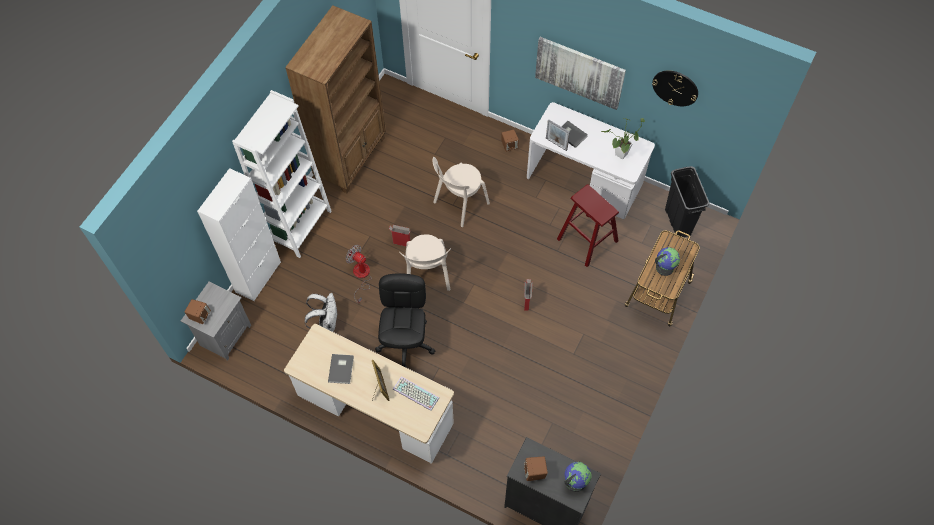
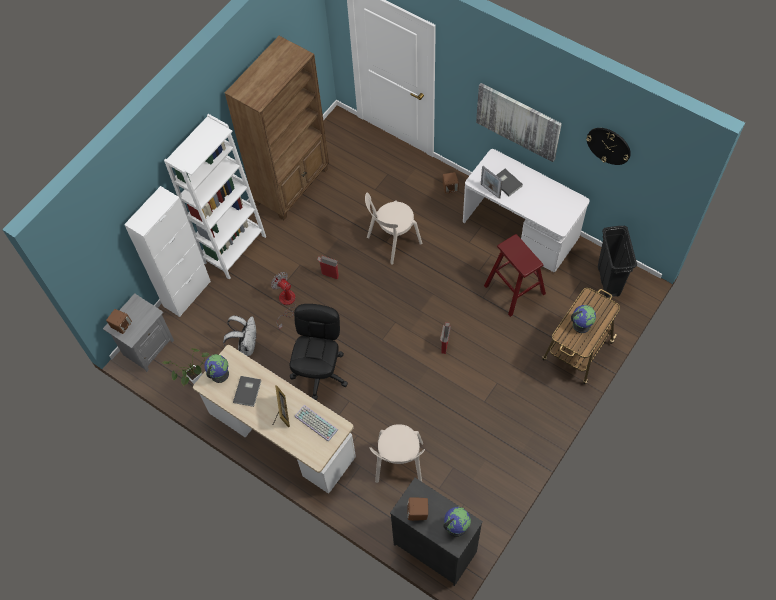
camera: 10 degrees right, 0 degrees up
(309, 354) = (219, 374): none -> globe
(427, 276) = (350, 310): beige chair -> beige chair (399, 465)
(619, 156) = (552, 209): potted plant -> potted plant (194, 382)

